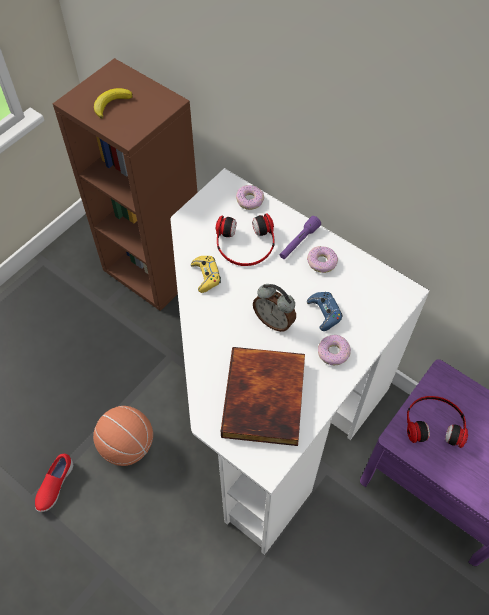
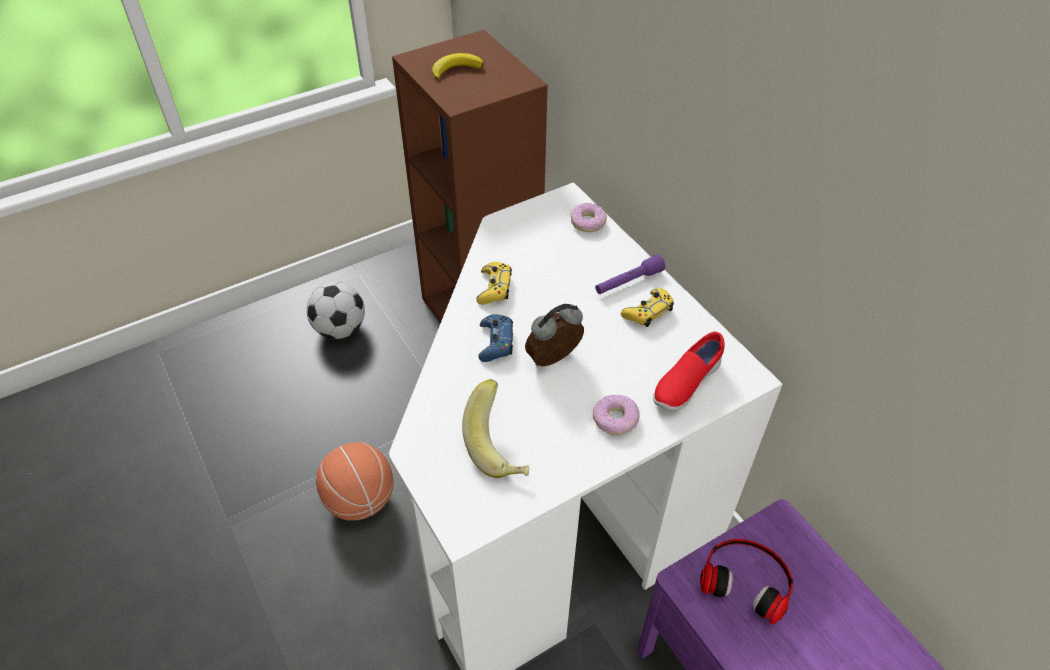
camera: 20 degrees right, 10 degrees down
(49, 316) = (340, 329): none -> football
(55, 486) = (256, 517): red shoe -> red shoe (685, 384)
(245, 244) = (559, 267): headphones -> none
(266, 399) = (501, 446): book -> banana
(274, 321) = (555, 360): alarm clock -> alarm clock turned 90 degrees clockwise
(321, 262) = (648, 312): donut -> yellow game controller
(324, 313) = (625, 369): blue game controller -> blue game controller (496, 342)

